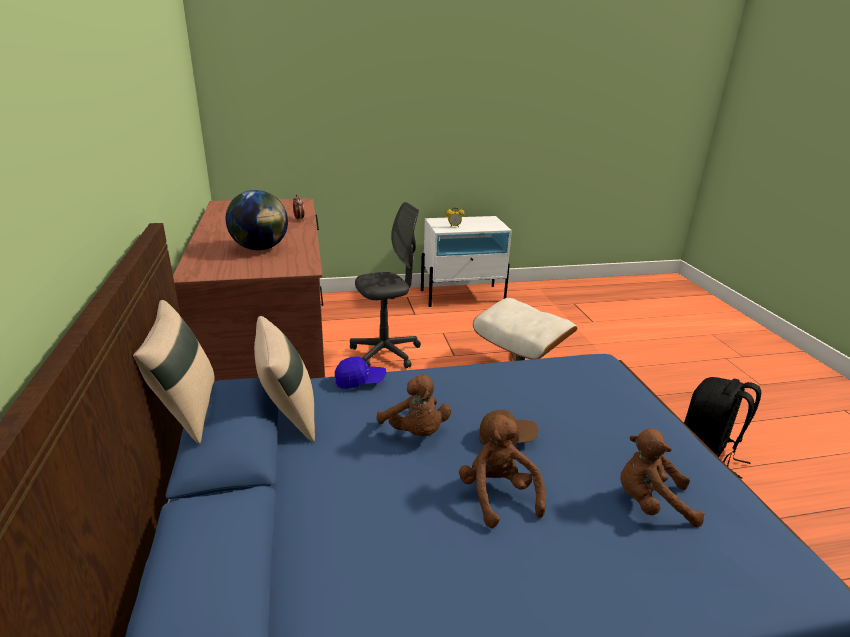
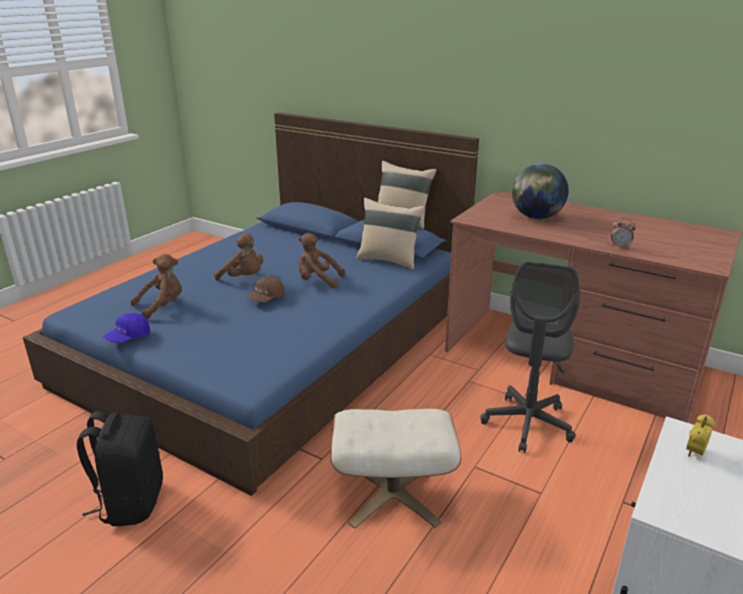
camera: 135 degrees right, 0 degrees up
(360, 381) = (392, 286): blue cap -> blue cap (128, 337)

